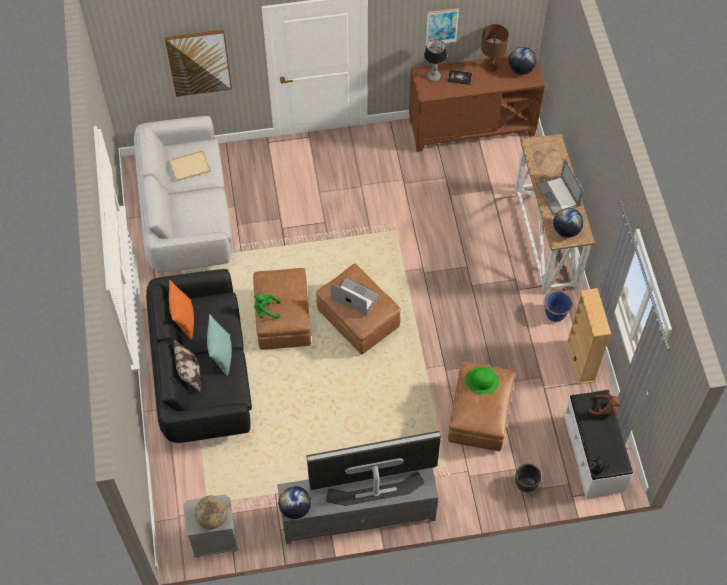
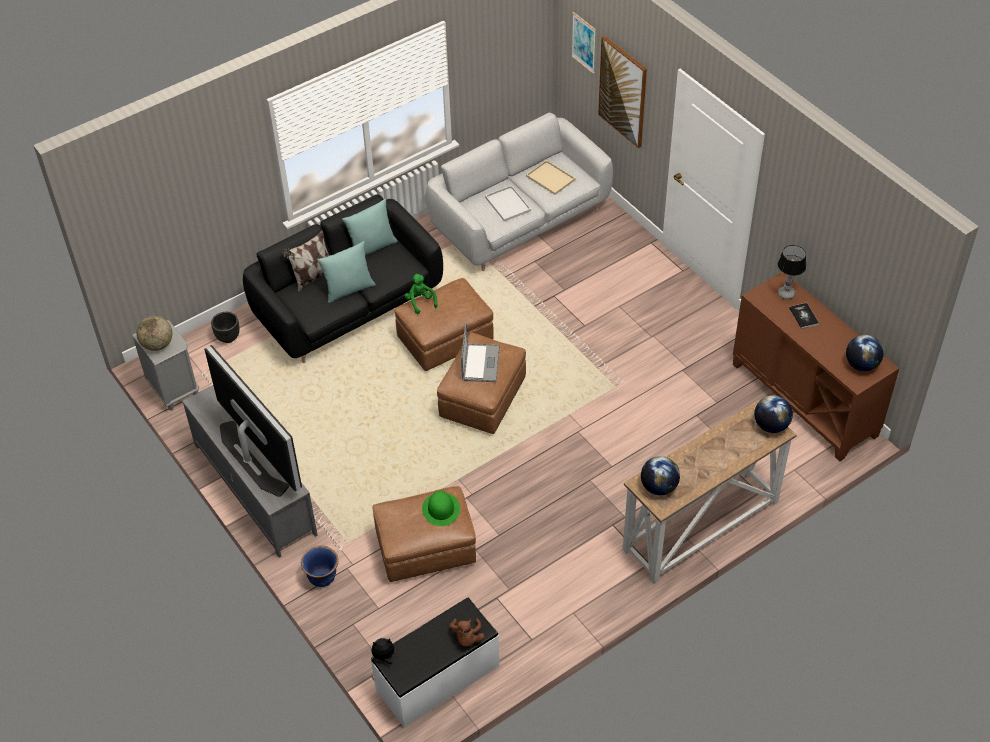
camera: 65 degrees right, 10 degrees down
(184, 320) = (372, 247): orange pillow -> turquoise pillow
(200, 206) = (508, 204): none -> white tray
(295, 508) = (200, 404): globe -> globe (771, 425)
(442, 26) = (820, 243): picture -> picture (584, 42)
(491, 66) = (843, 337): brown table lamp -> none
(525, 484) = (363, 624): black planter -> black planter (228, 337)
(555, 314) = (602, 572): blue planter -> blue planter (322, 577)
(557, 195) = (703, 461): laptop -> none
(580, 361) = (554, 620): beige bookcase -> none

